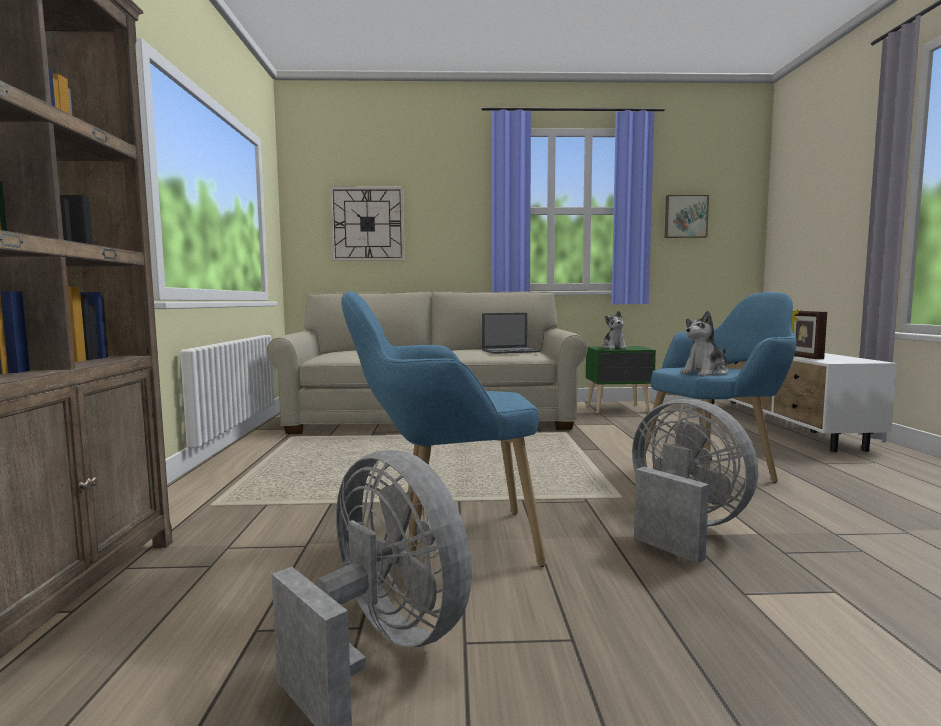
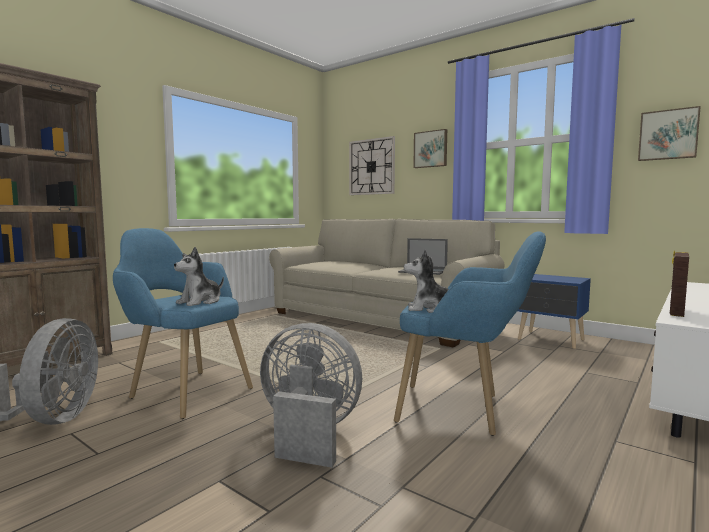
camera: 40 degrees right, 0 degrees up
(455, 208) = (431, 149): none -> picture
(614, 348) = (546, 278): plush toy -> plush toy (200, 302)
(618, 409) = (551, 340): green nightstand -> blue nightstand
(683, 528) = (309, 433): grey fan -> grey fan turned 75 degrees counterclockwise

